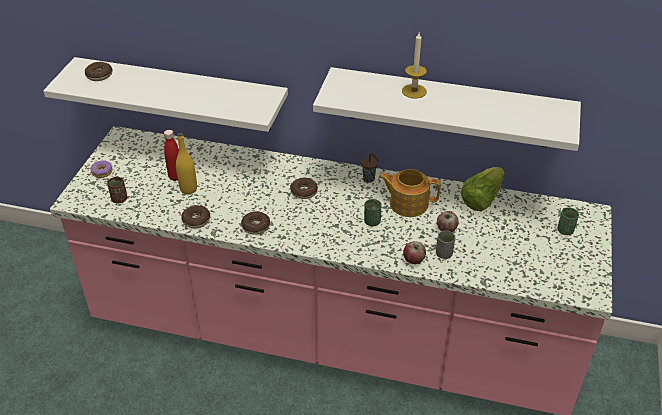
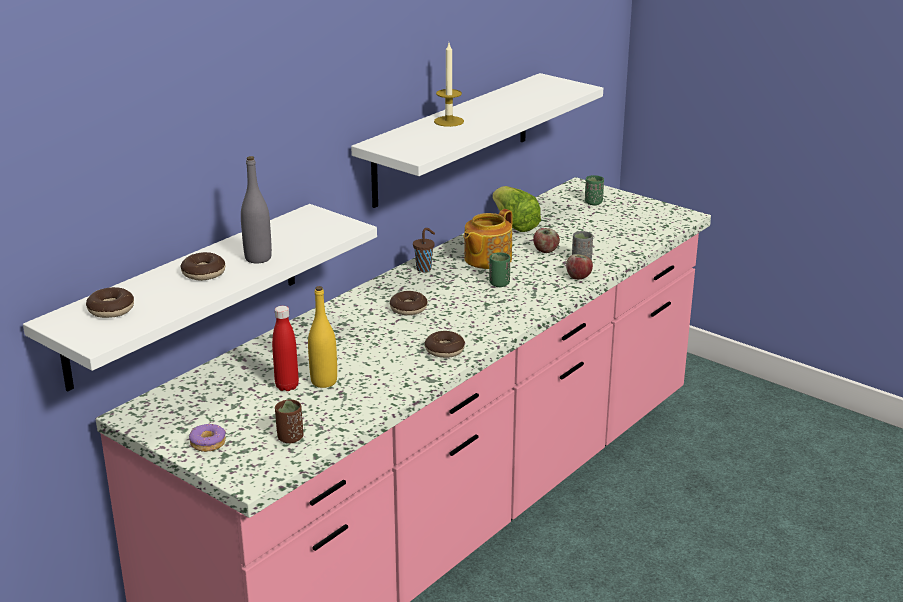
camera: 65 degrees left, 15 degrees down
(190, 97) = (258, 258): none -> grey bottle
(196, 220) = (395, 387): donut -> donut (203, 273)

